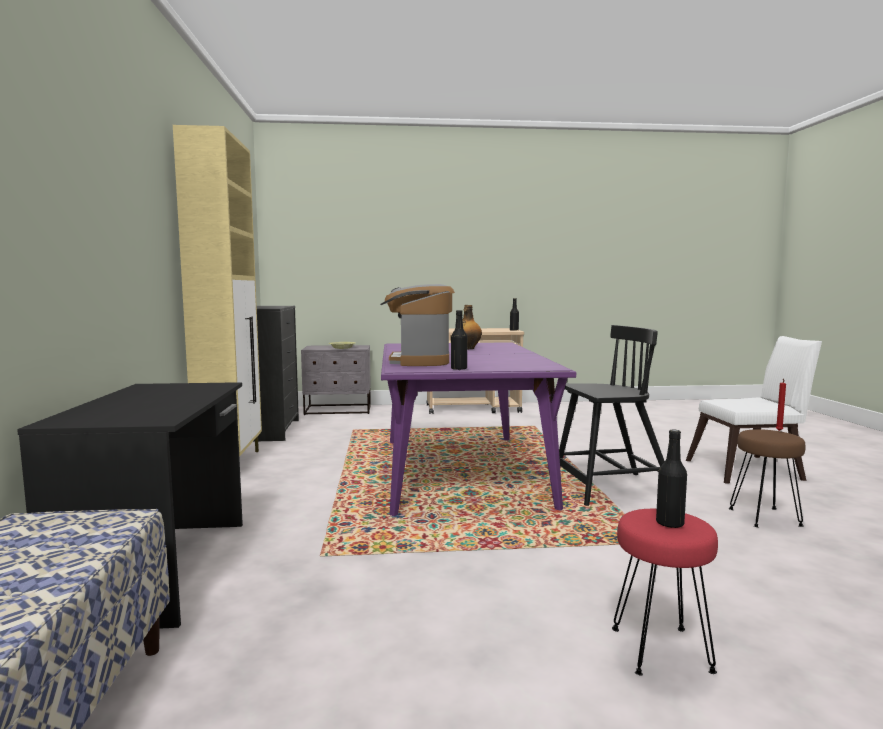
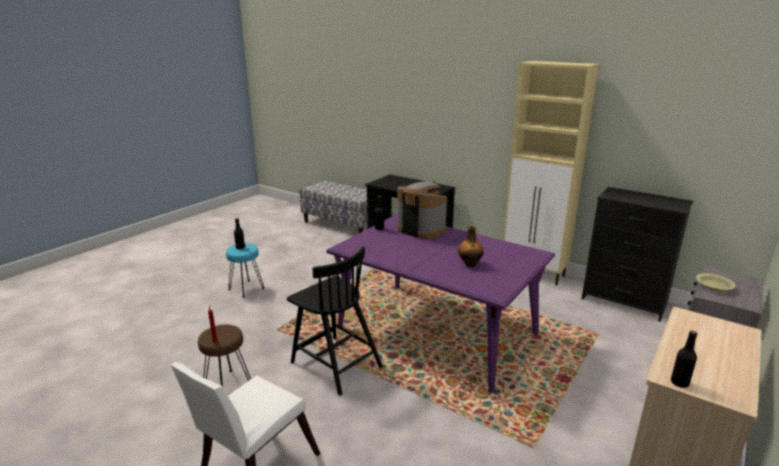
camera: 130 degrees right, 15 degrees up
(610, 489) = (335, 364): black chair -> black chair turned 75 degrees counterclockwise
(659, 650) = (246, 288): red stool -> turquoise stool

